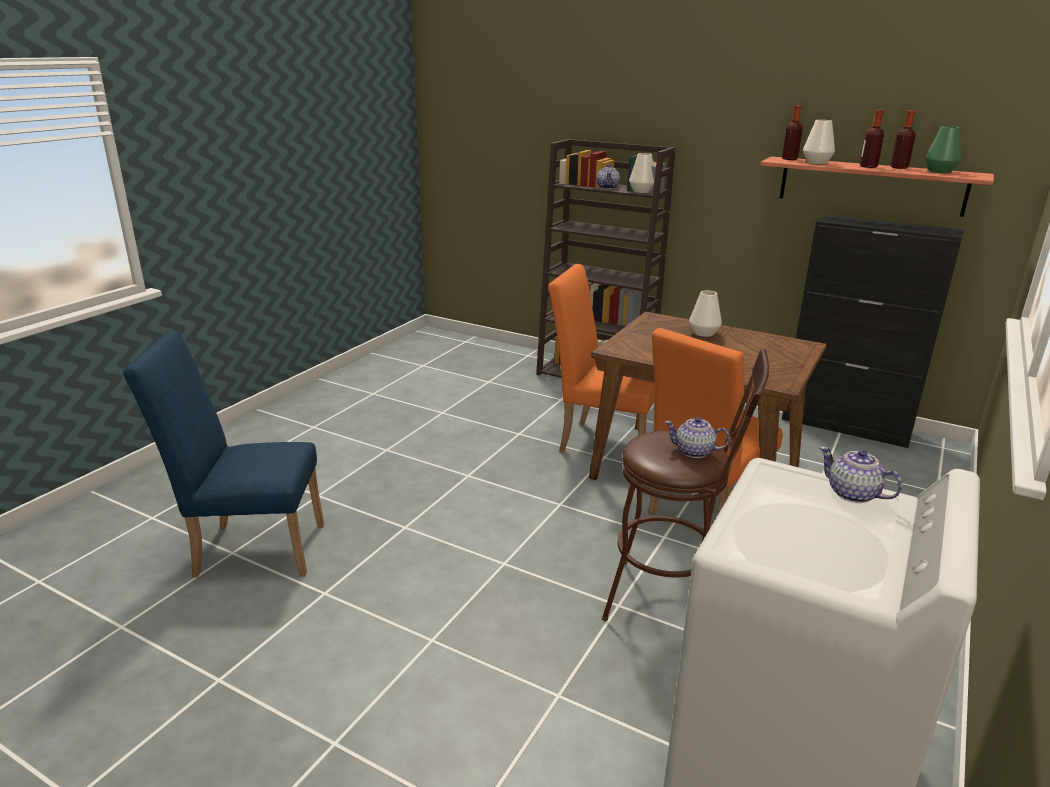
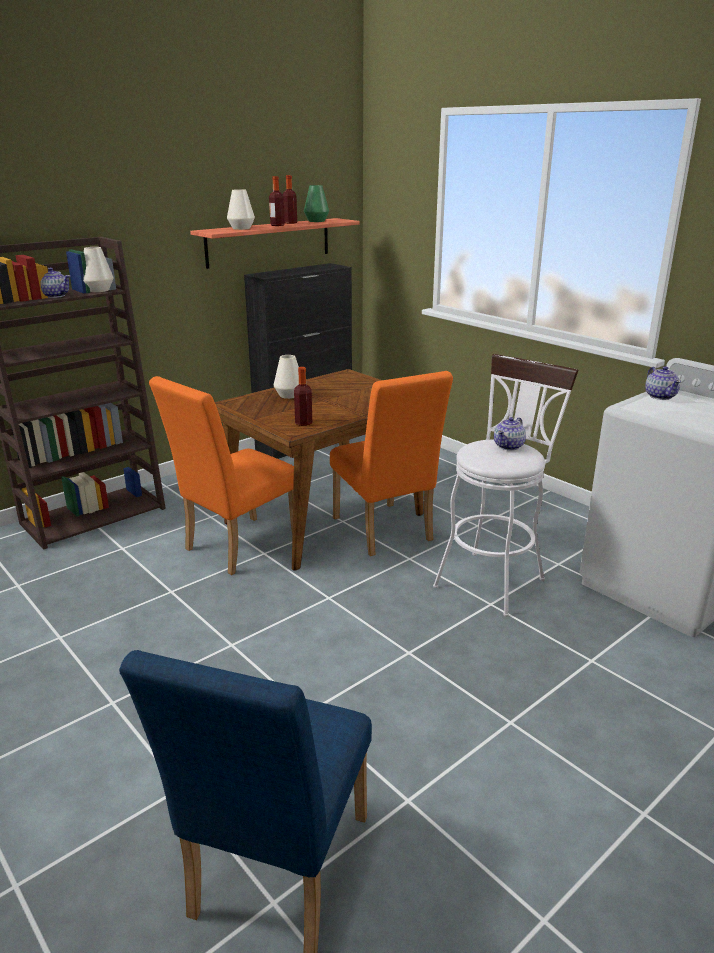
camera: 70 degrees left, 0 degrees up
(672, 601) = (493, 578): brown stool -> white stool
(789, 159) = (214, 229): bottle -> bottle (303, 423)
(853, 494) = (660, 396): teapot -> teapot turned 75 degrees counterclockwise

